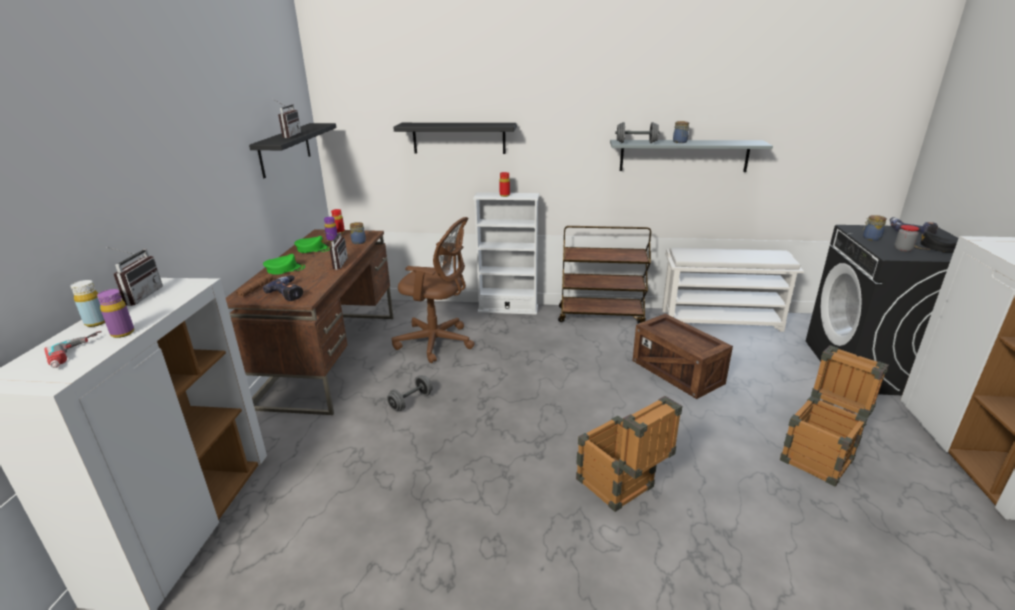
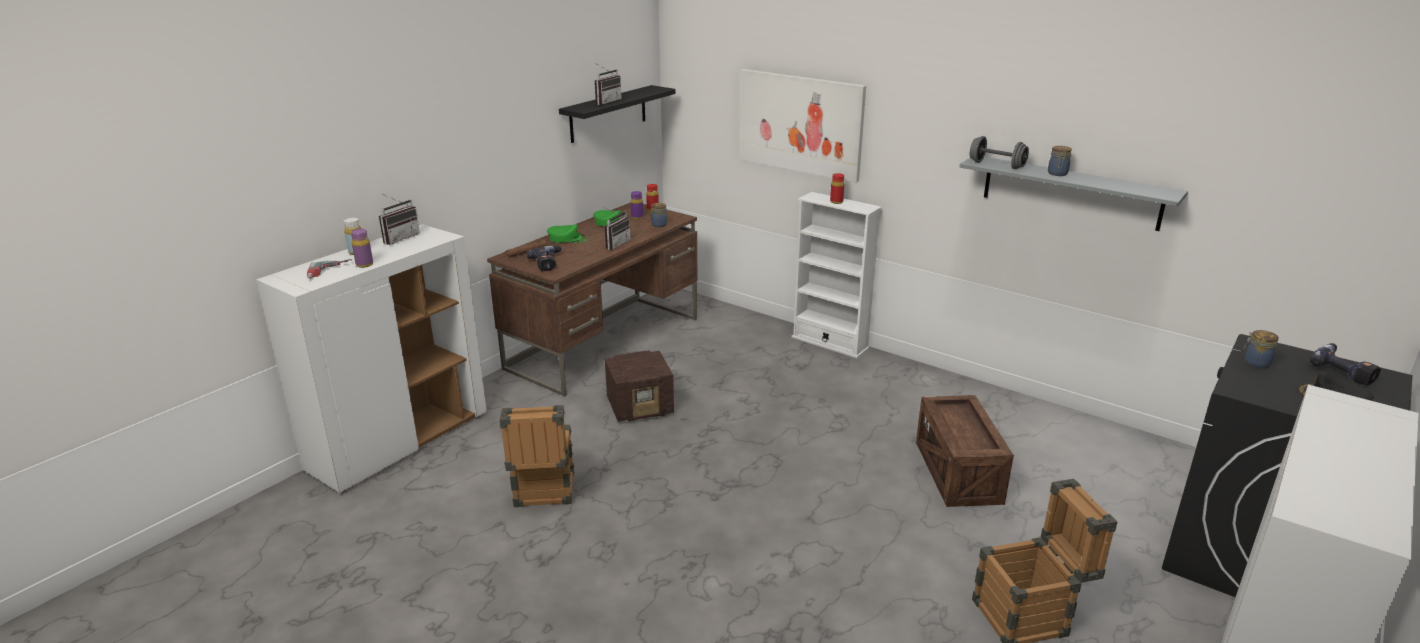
camera: 30 degrees right, 0 degrees up
(411, 402) = (641, 407): grey dumbbell -> radio
(437, 342) = (718, 358): brown office chair -> none
(459, 138) = (800, 124): black shelf -> picture
(601, 315) = (936, 381): brown cart -> none
(621, 489) = (763, 555): crate -> crate (543, 494)
(721, 320) = (1097, 433): white shoe rack -> none
(902, 249) = (1273, 388): jar -> none

